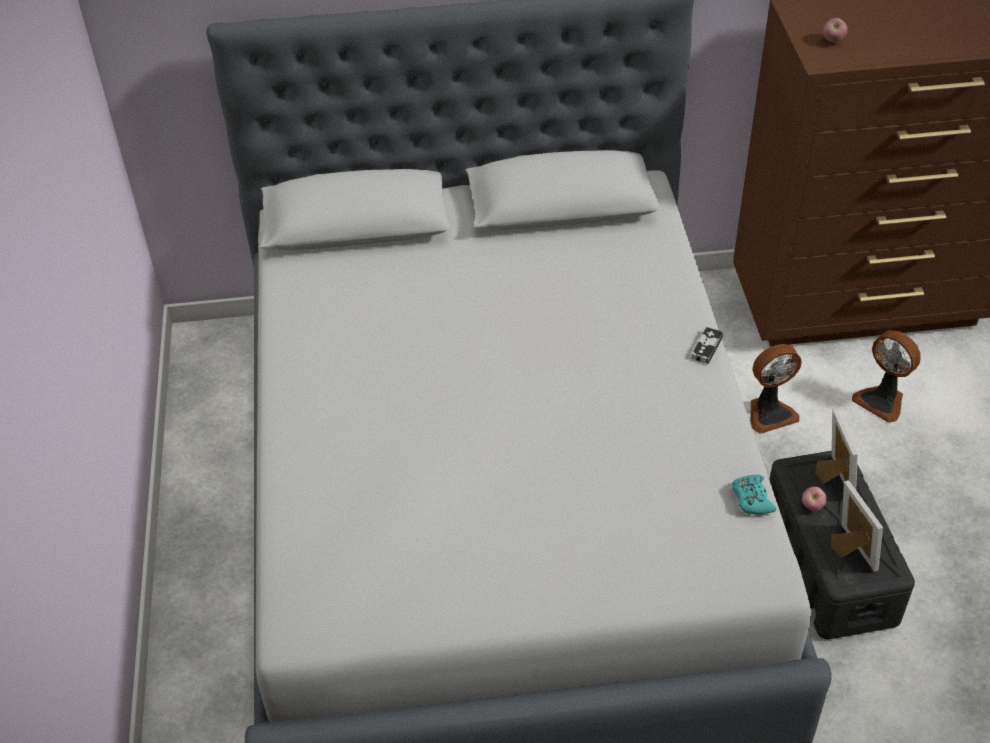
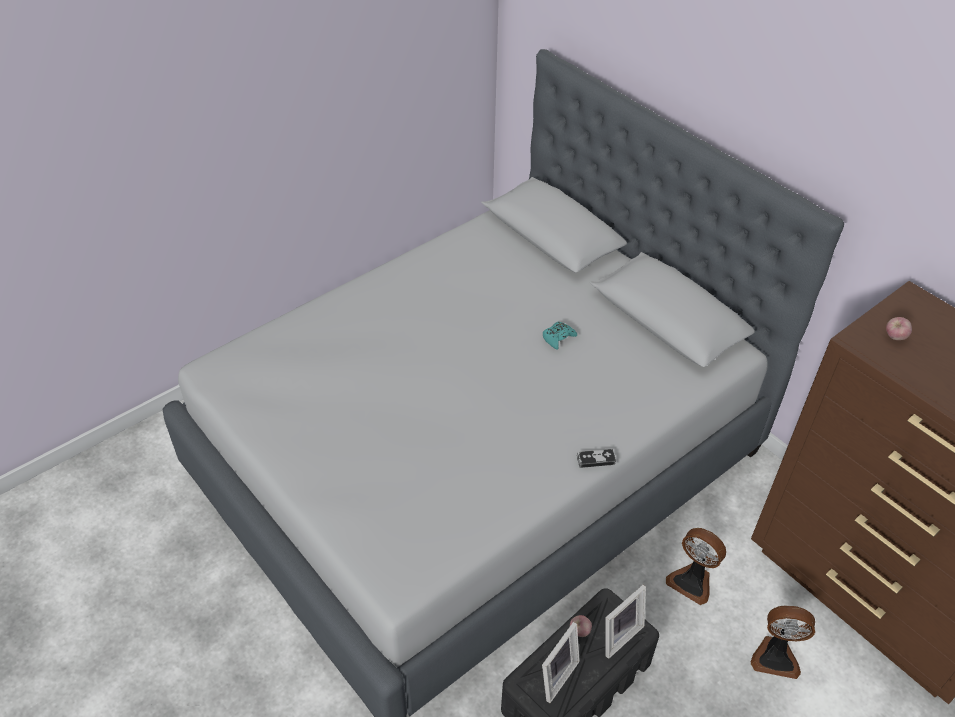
camera: 55 degrees right, 0 degrees up
(752, 499) = (465, 548): turquoise game controller -> turquoise game controller (558, 338)
(882, 400) = (775, 656): fan -> fan turned 90 degrees counterclockwise

